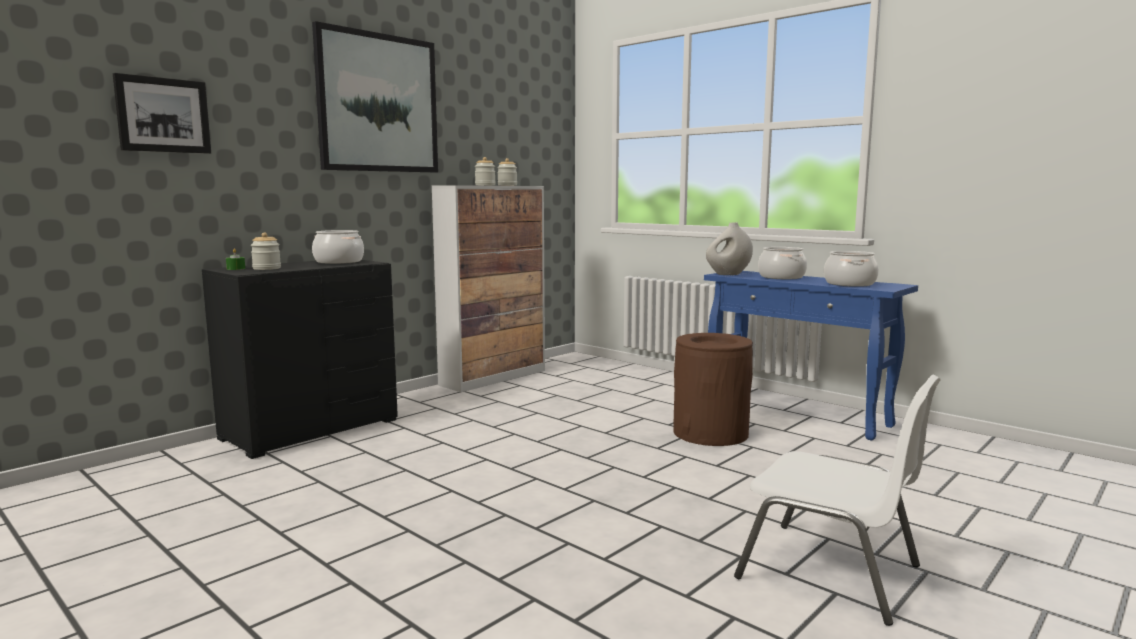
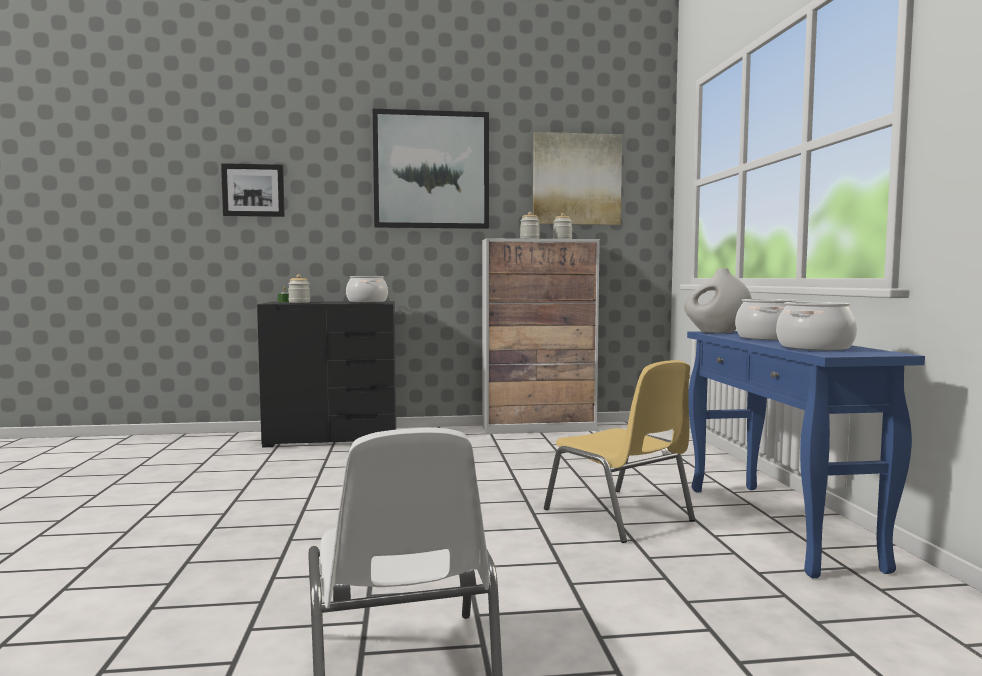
camera: 40 degrees right, 5 degrees down
(506, 123) = (576, 179): none -> picture
(710, 433) = (620, 516): brown trash can -> yellow chair

